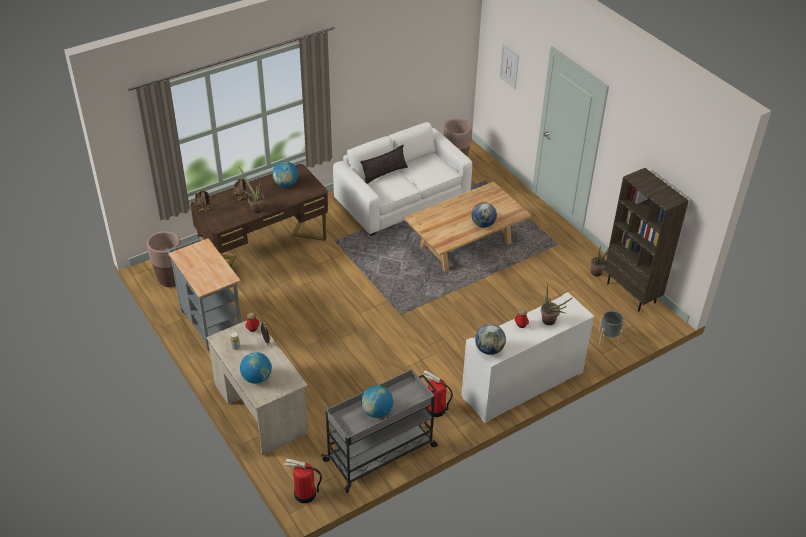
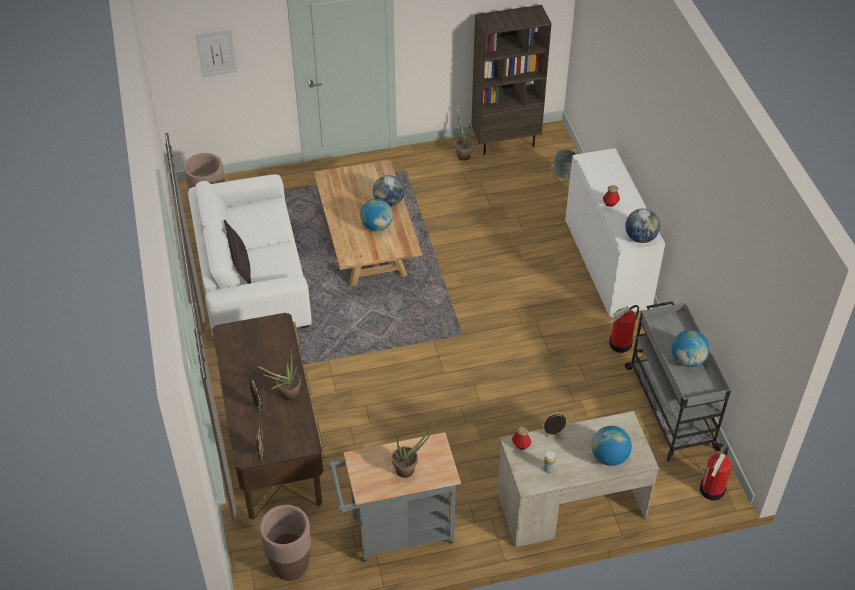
camera: 70 degrees left, 5 degrees up
(286, 184) = (251, 352): globe -> globe (377, 226)
(551, 322) = (614, 180): potted plant -> potted plant (409, 469)

